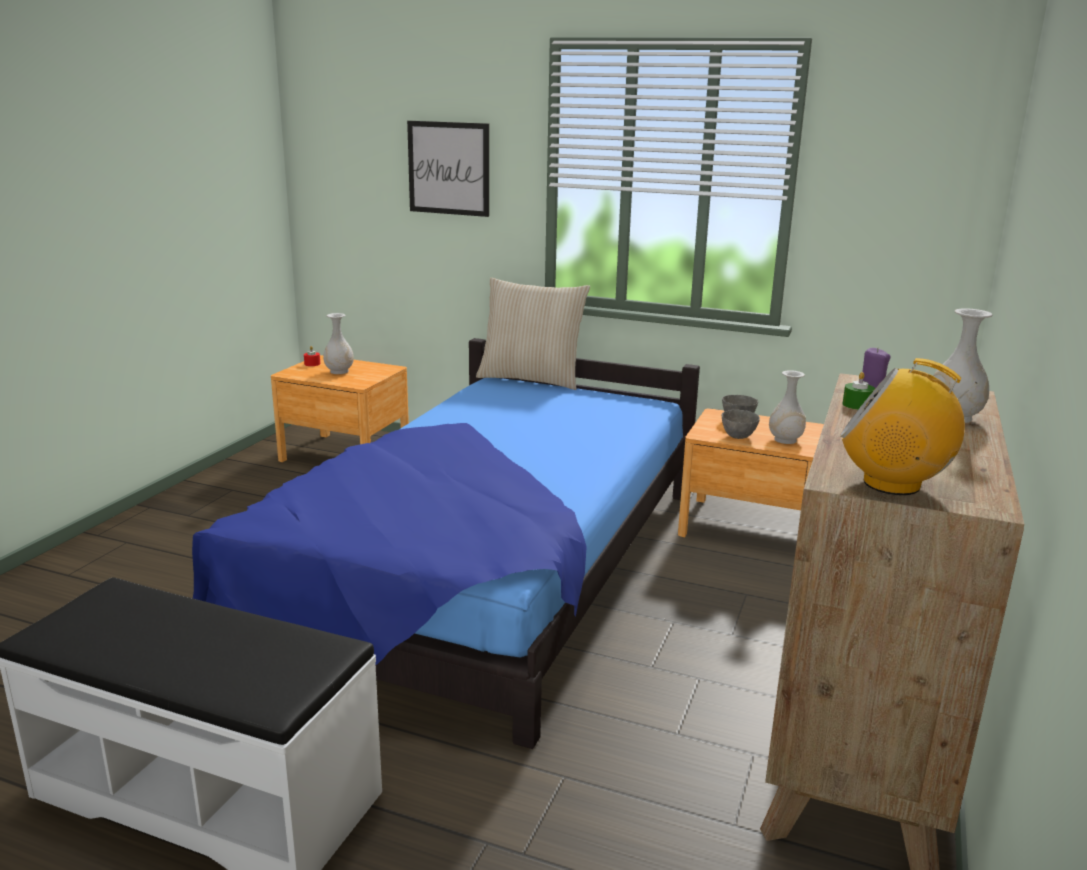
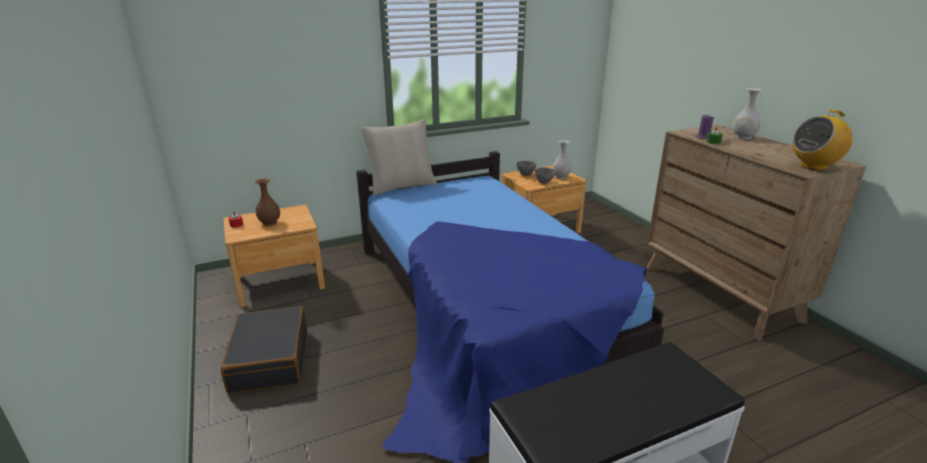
camera: 45 degrees left, 5 degrees up
(213, 513) = (269, 360): none -> black suitcase
(339, 371) = (270, 222): white vase -> brown vase
(448, 168) = (307, 54): picture -> none

